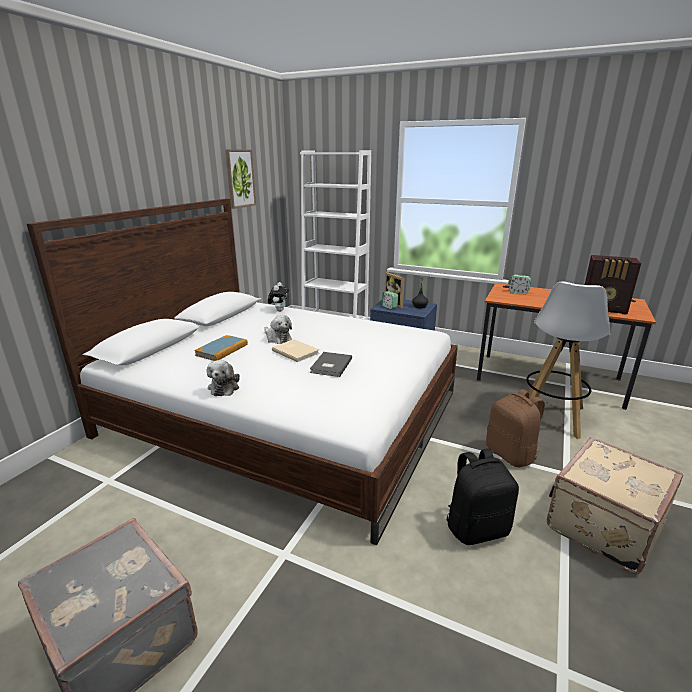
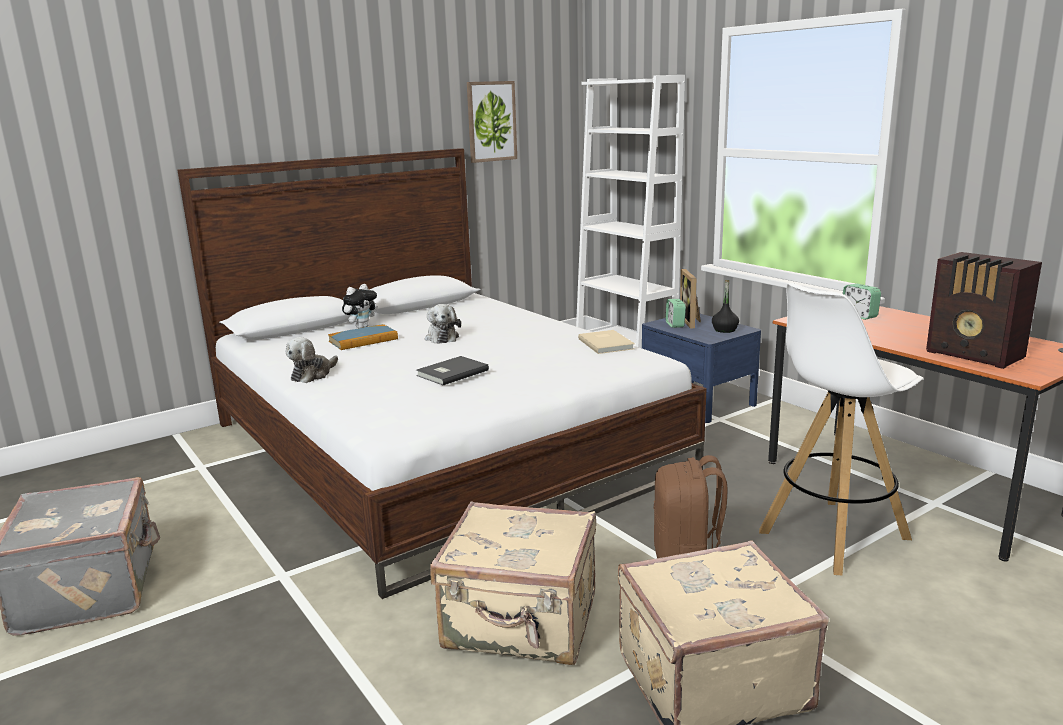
camera: 30 degrees right, 5 degrees down
(279, 310) = (493, 307): plush toy -> plush toy (361, 327)
(296, 351) = (437, 353): beige book -> beige book (607, 343)
(476, 528) = (521, 623): black backpack -> beige suitcase

